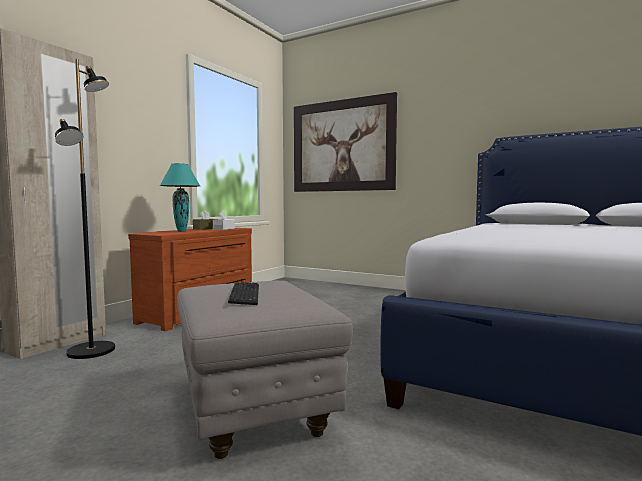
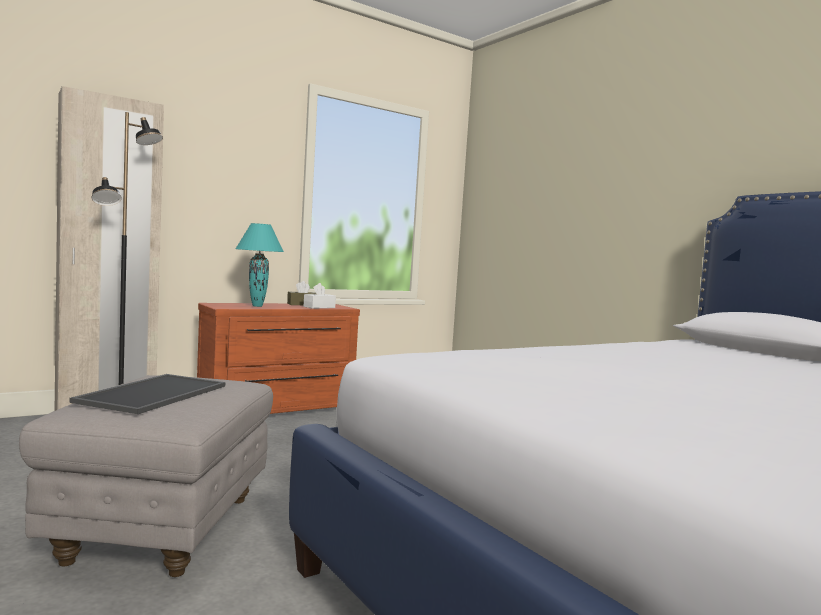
camera: 25 degrees right, 0 degrees up
(245, 295) = (153, 393): keyboard -> tray
(342, 146) = (530, 199): picture -> none

